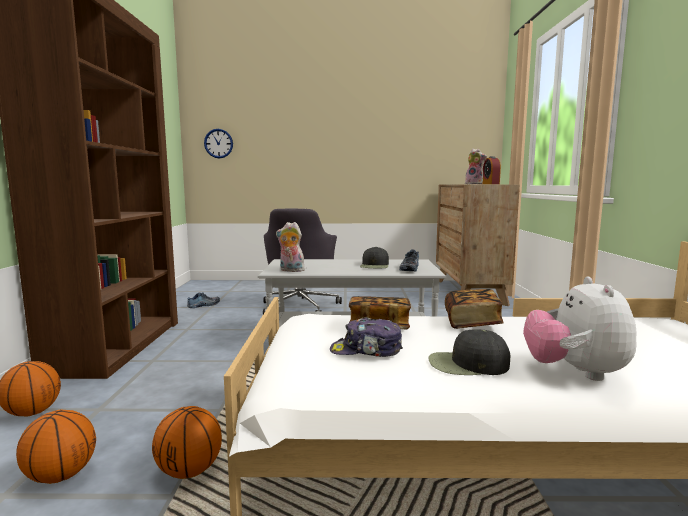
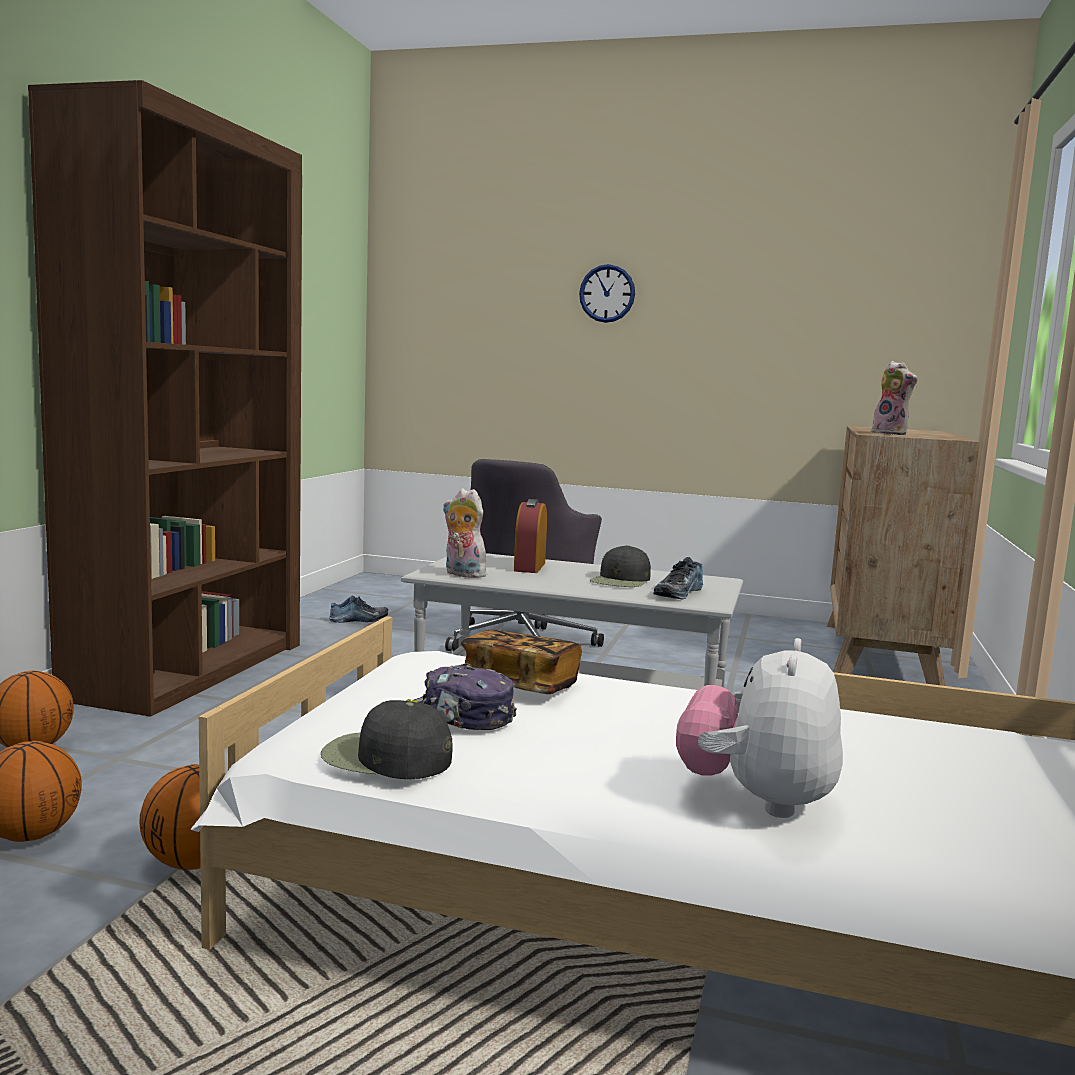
camera: 15 degrees right, 0 degrees up
(218, 143) = (428, 326): wall clock -> wall clock (607, 293)
(467, 364) = (591, 760): black cap -> black cap (385, 757)
(472, 322) = (688, 701): book -> none
(490, 184) = (938, 434): alarm clock -> alarm clock (529, 567)

